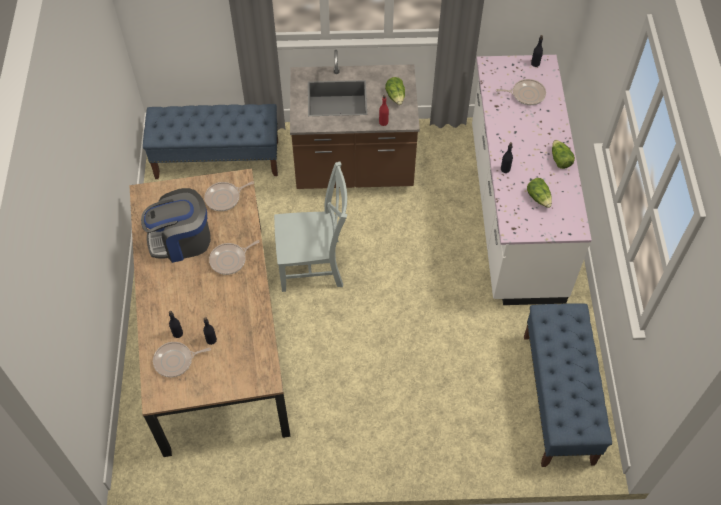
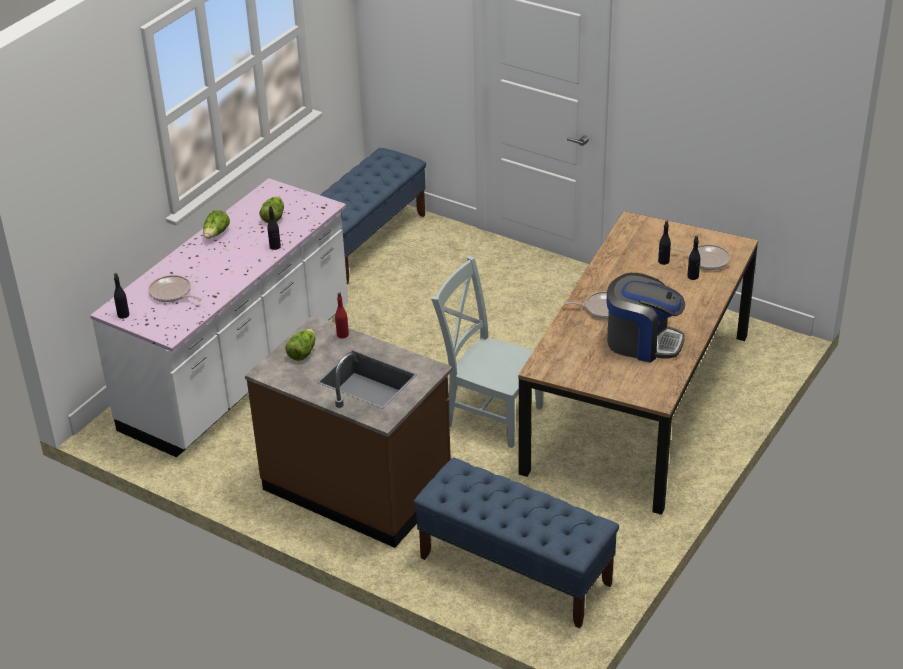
camera: 145 degrees left, 20 degrees down
(224, 198) = (569, 359): frying pan -> none

